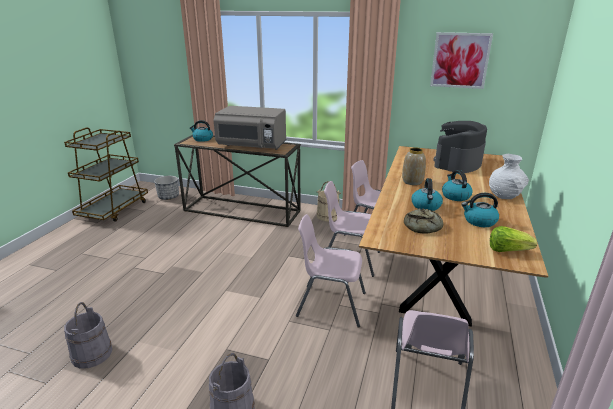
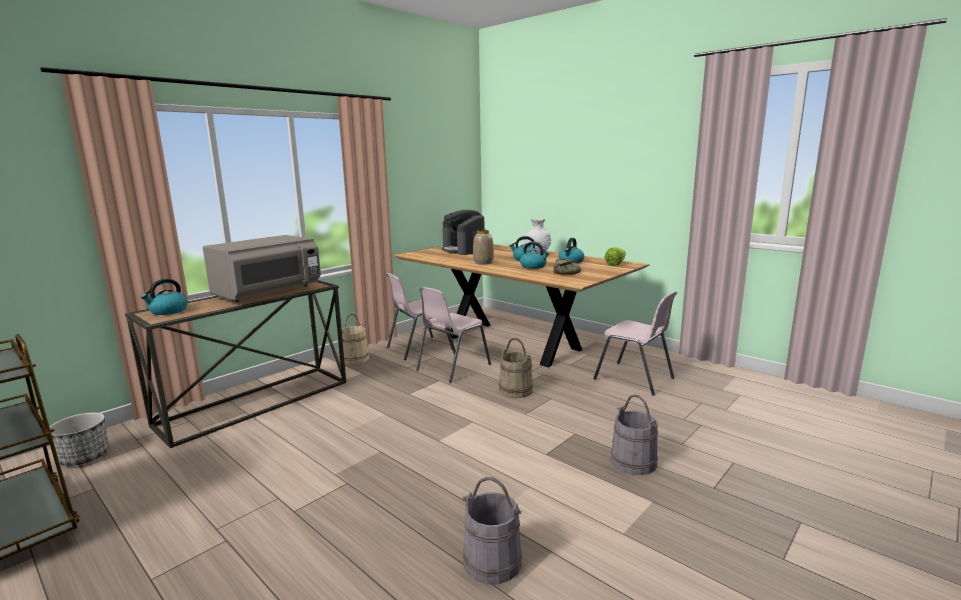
camera: 65 degrees left, 10 degrees down
(330, 304) = (515, 390): pink chair -> beige bucket
(460, 60) = (426, 161): picture -> none

